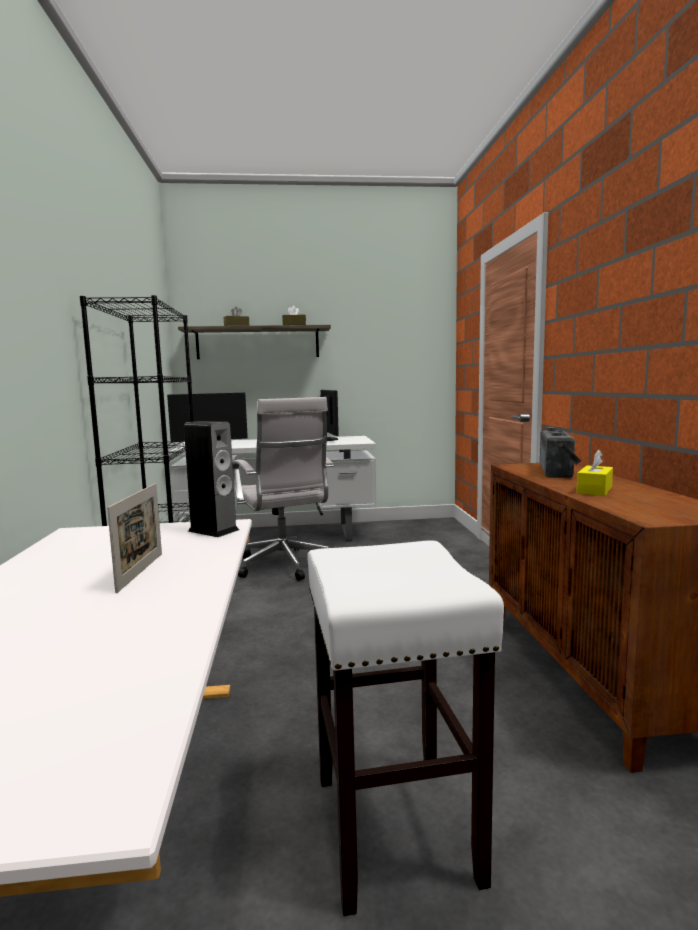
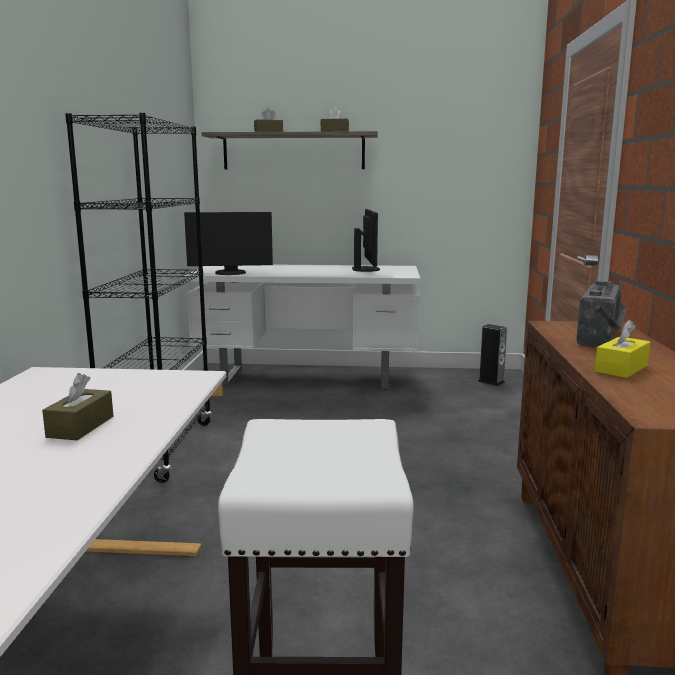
camera: 10 degrees right, 5 degrees up
(141, 571) = (80, 426): picture frame -> brown tissue box
(213, 530) = (178, 383): speaker -> speaker (491, 381)
(285, 566) = (302, 415): white office chair -> none

